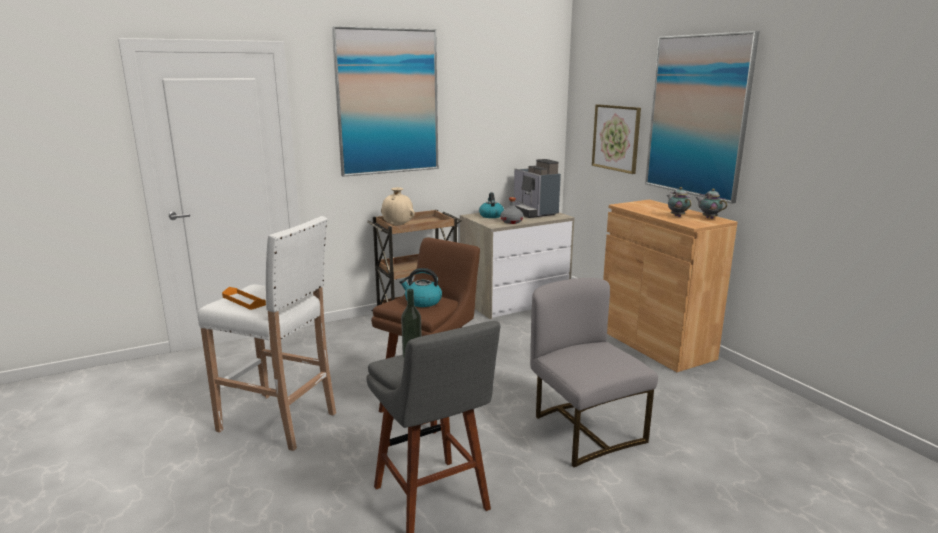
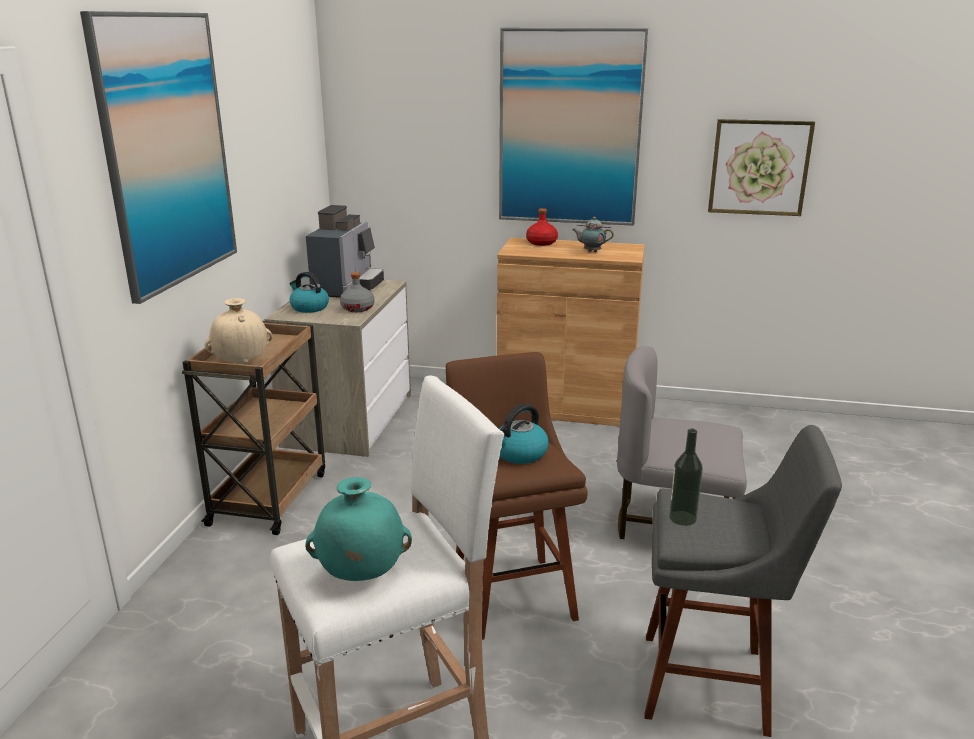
camera: 50 degrees left, 5 degrees up
(244, 301) = (360, 575): orange tray -> turquoise vase
(534, 212) = (347, 287): coffee machine -> coffee machine turned 90 degrees counterclockwise
(616, 138) = (434, 164): picture -> picture (759, 167)
(658, 205) = (541, 243): none -> red bottle
(708, 218) = (617, 246): teapot -> none

